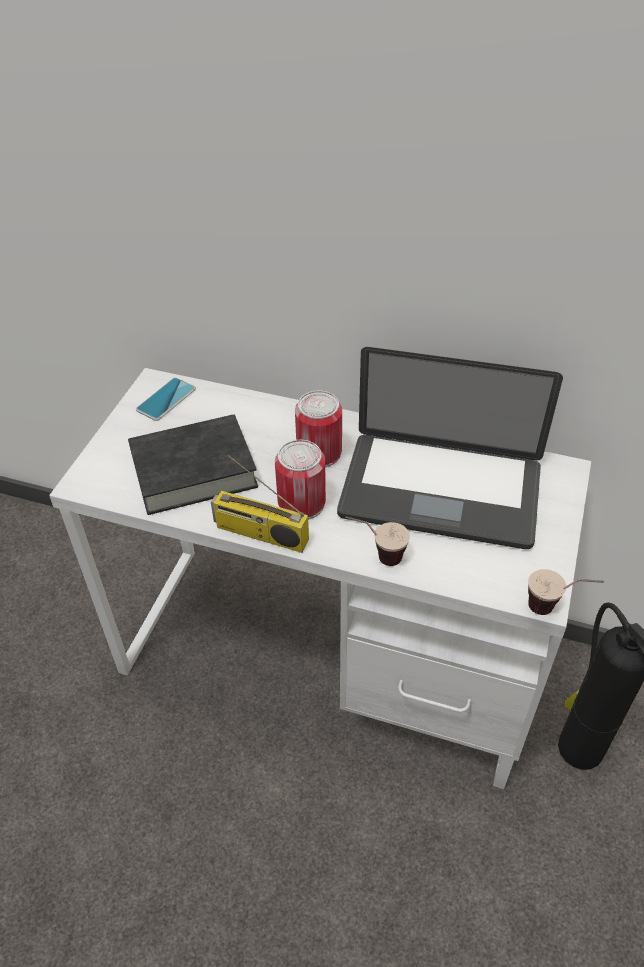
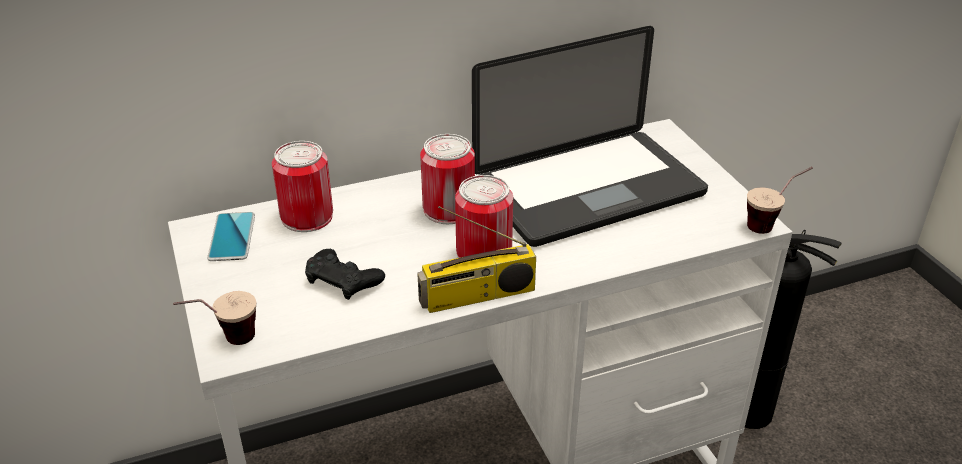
camera: 40 degrees left, 10 degrees down
(193, 470) = (343, 280): black book -> black game controller
(224, 408) = (307, 217): none -> can
(376, 556) = (599, 260): cup -> cup (224, 343)

